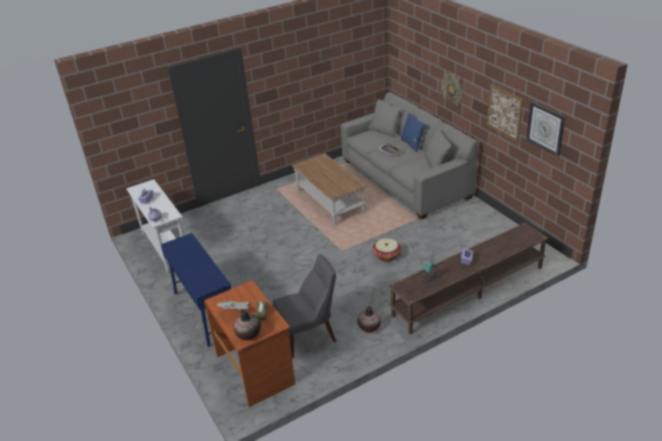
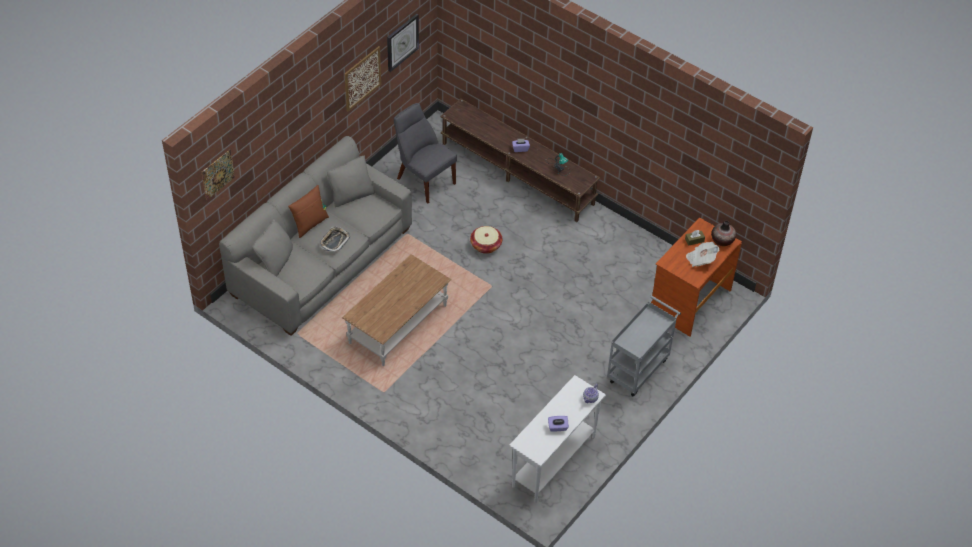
camera: 115 degrees left, 15 degrees up
(206, 312) = (639, 370): blue console table -> grey cart
(309, 336) = (631, 275): grey chair -> grey chair (424, 179)
(369, 327) = (599, 234): vase -> none
(412, 145) = (310, 224): blue pillow -> brown pillow
(451, 87) = (299, 132): picture -> picture (218, 174)

